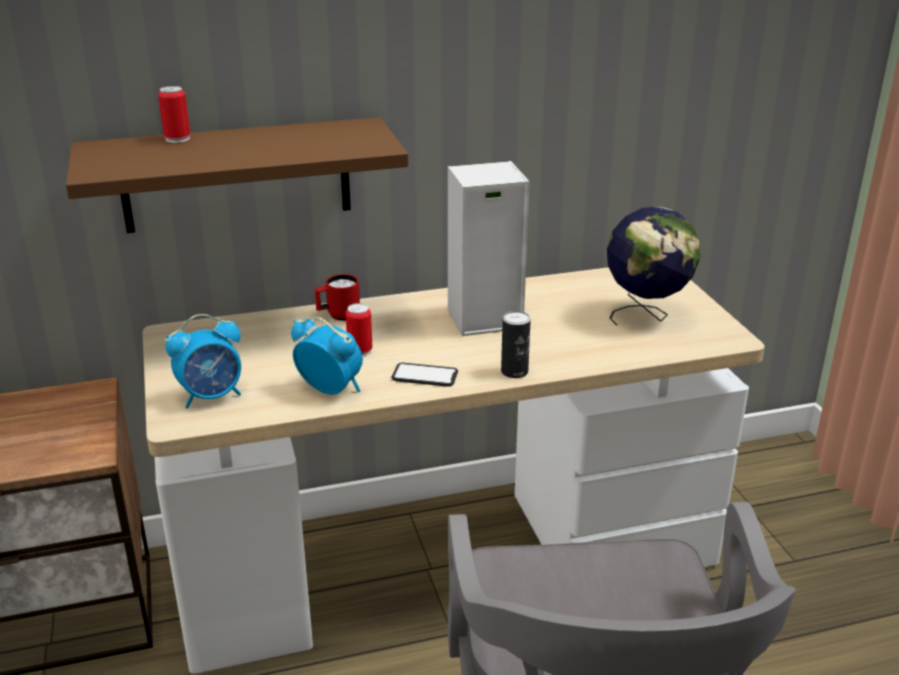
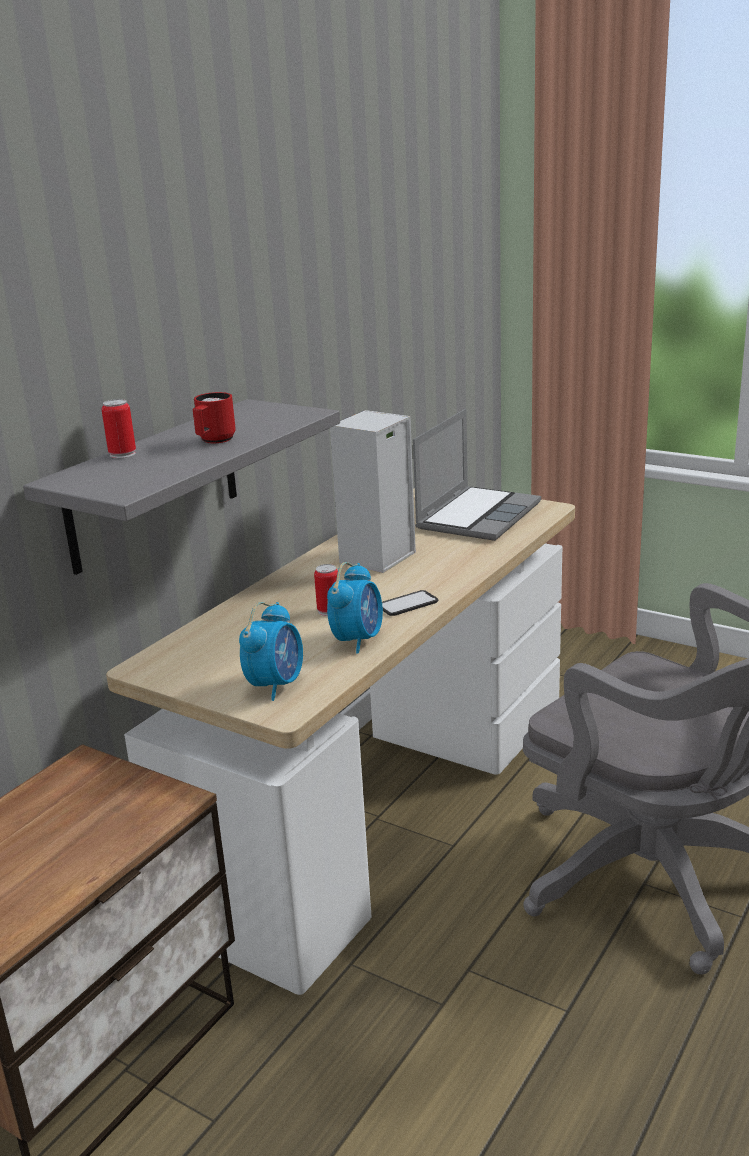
camera: 40 degrees left, 5 degrees down
(236, 175) = (153, 485): brown shelf -> grey shelf
(330, 389) = (358, 640): alarm clock -> alarm clock turned 120 degrees clockwise
(338, 316) = (264, 599): red mug -> red mug (214, 441)
(514, 372) = (461, 577): can -> none
(646, 316) = (477, 515): globe -> laptop

